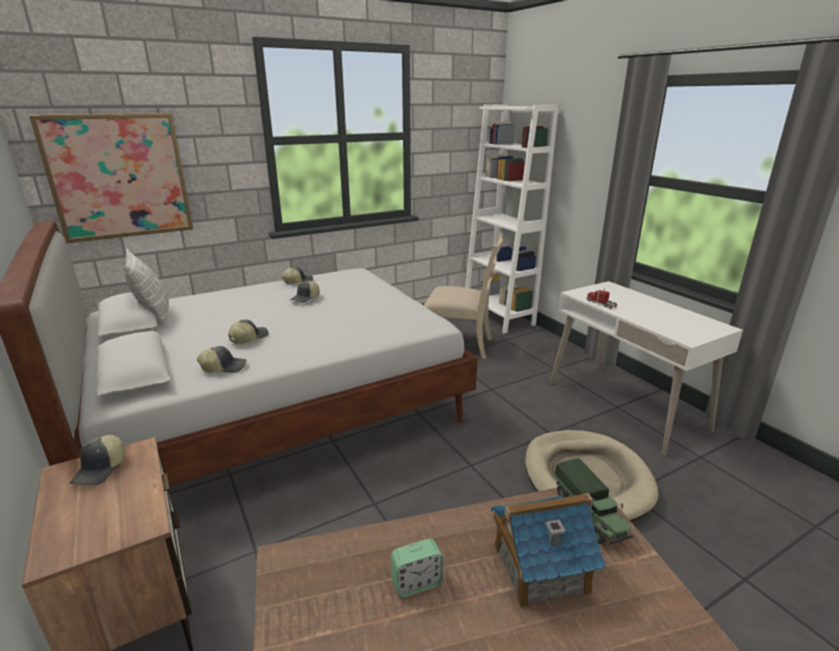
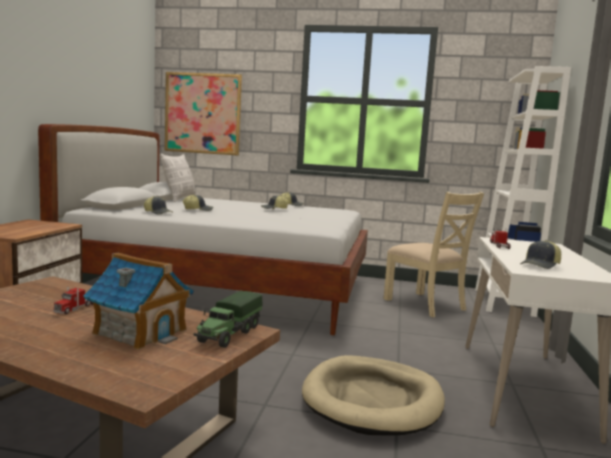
camera: 40 degrees right, 15 degrees down
(101, 469) = (41, 224): cap -> cap (541, 266)
(417, 583) = (75, 308): alarm clock -> toy truck

